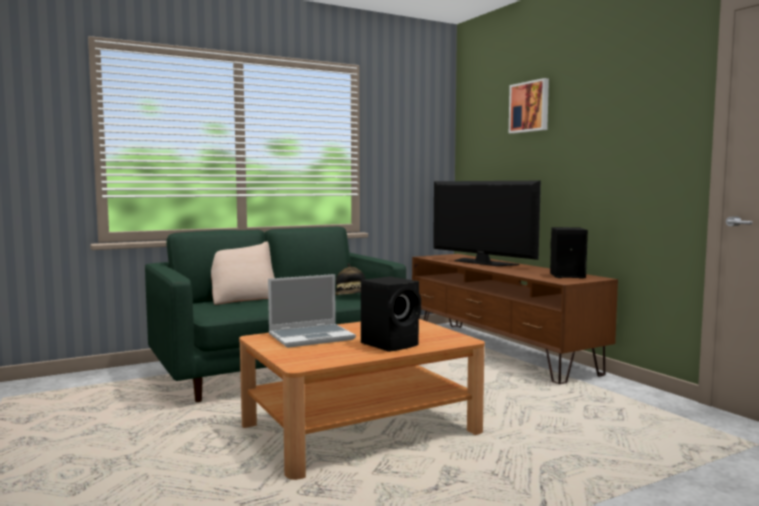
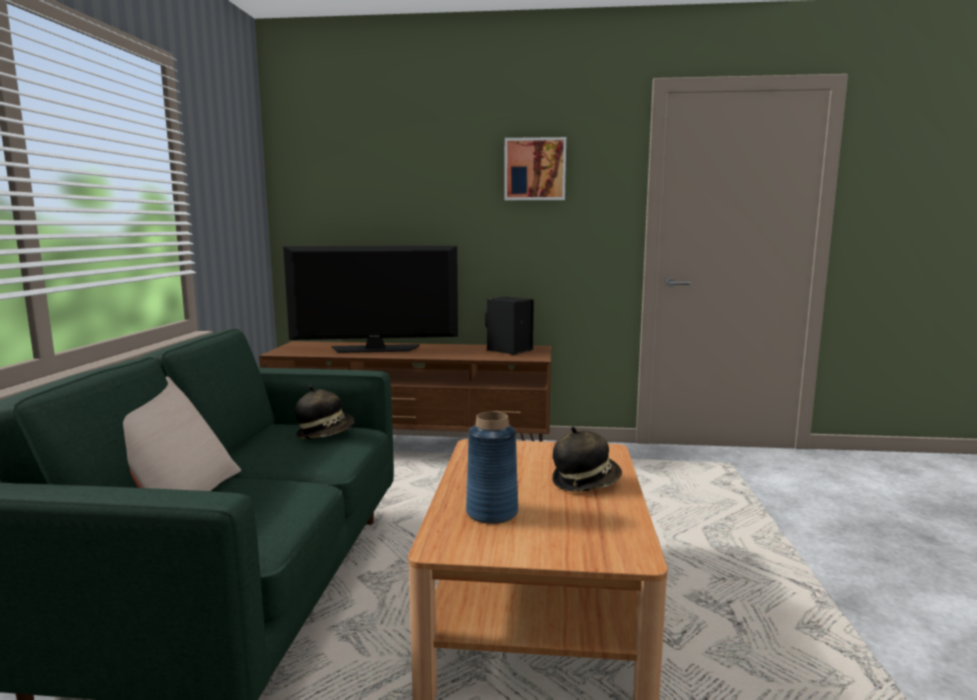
camera: 55 degrees left, 5 degrees up
(312, 337) = (491, 512): laptop -> blue vase
(391, 344) = (585, 482): black speaker -> hat
(530, 107) = (411, 154): picture -> picture (535, 169)

